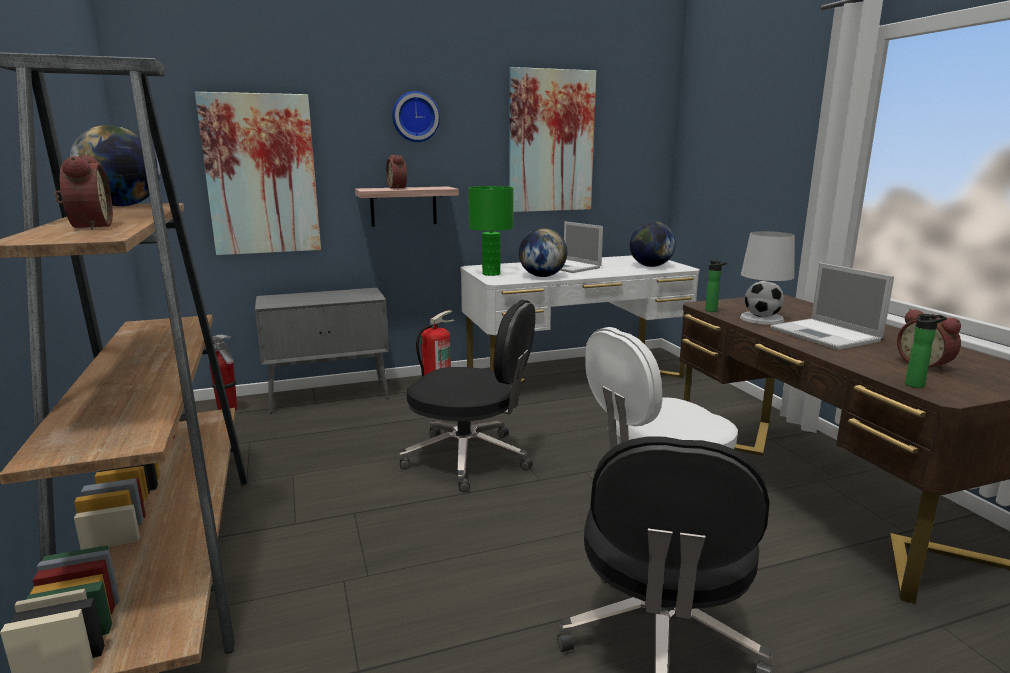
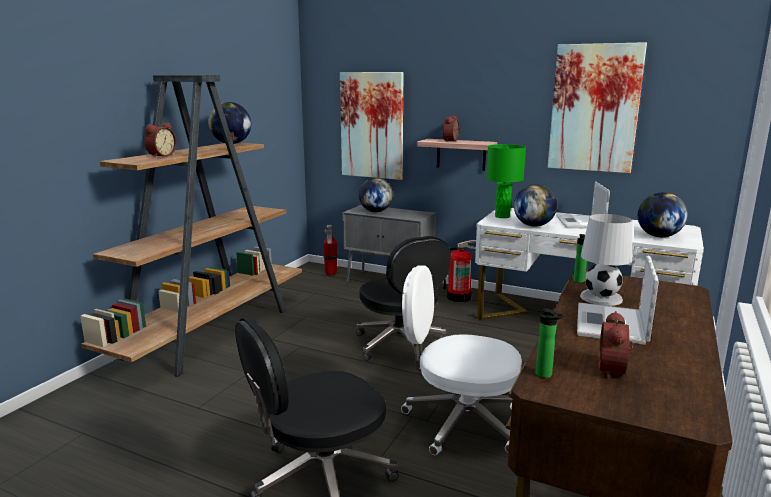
camera: 45 degrees right, 0 degrees up
(300, 299) = (375, 211): none -> globe
(415, 117) = (475, 87): wall clock -> none

